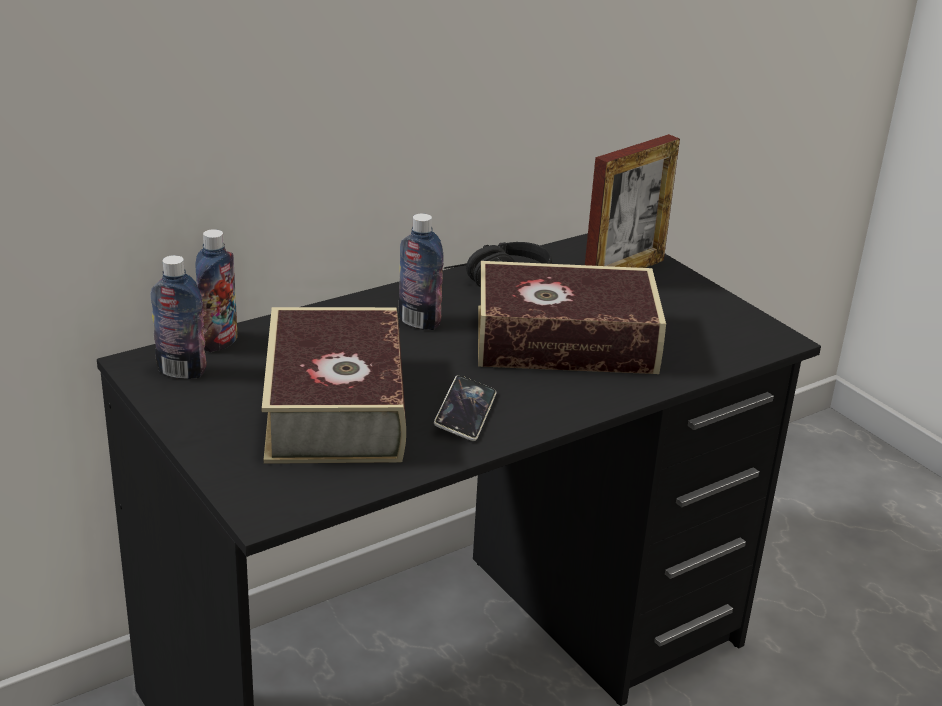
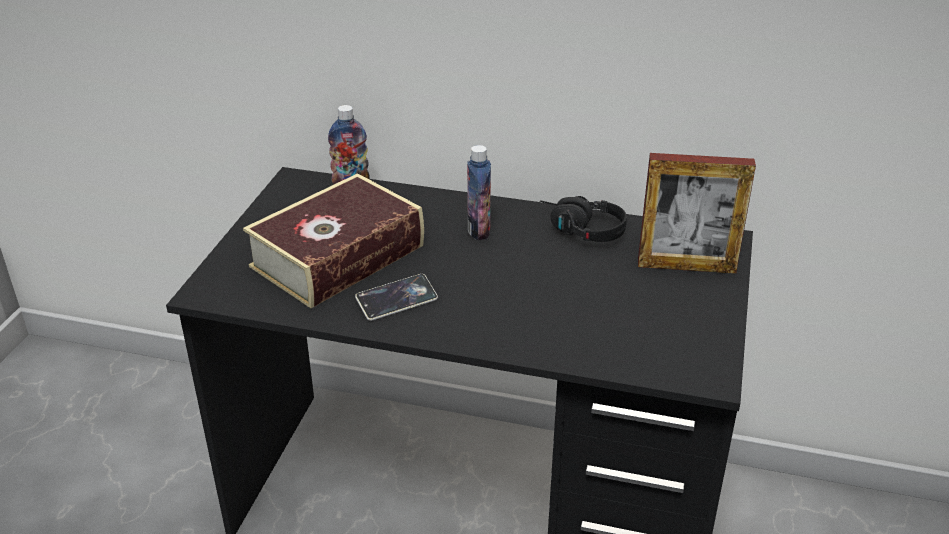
camera: 50 degrees right, 5 degrees up
(181, 371) = (304, 194): bottle -> none
(565, 341) = (546, 291): book -> none

